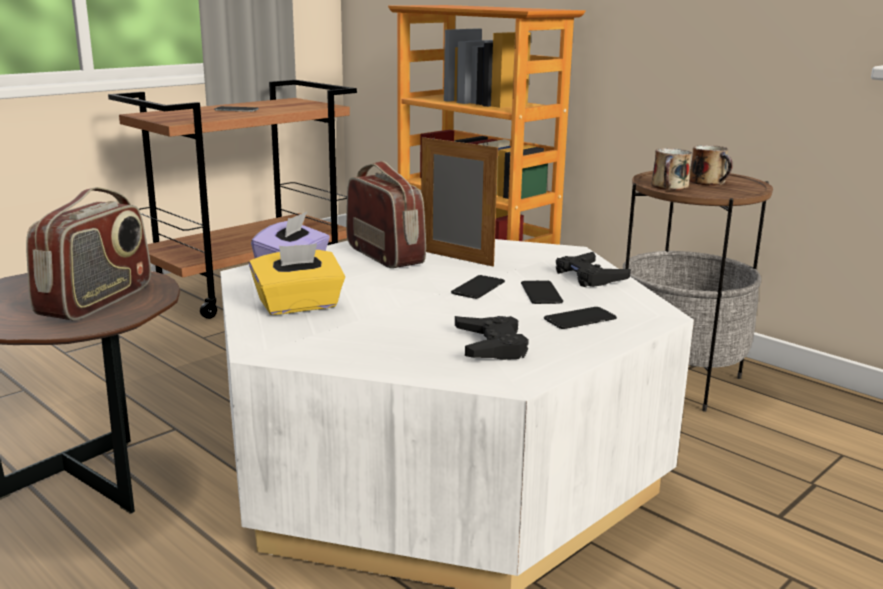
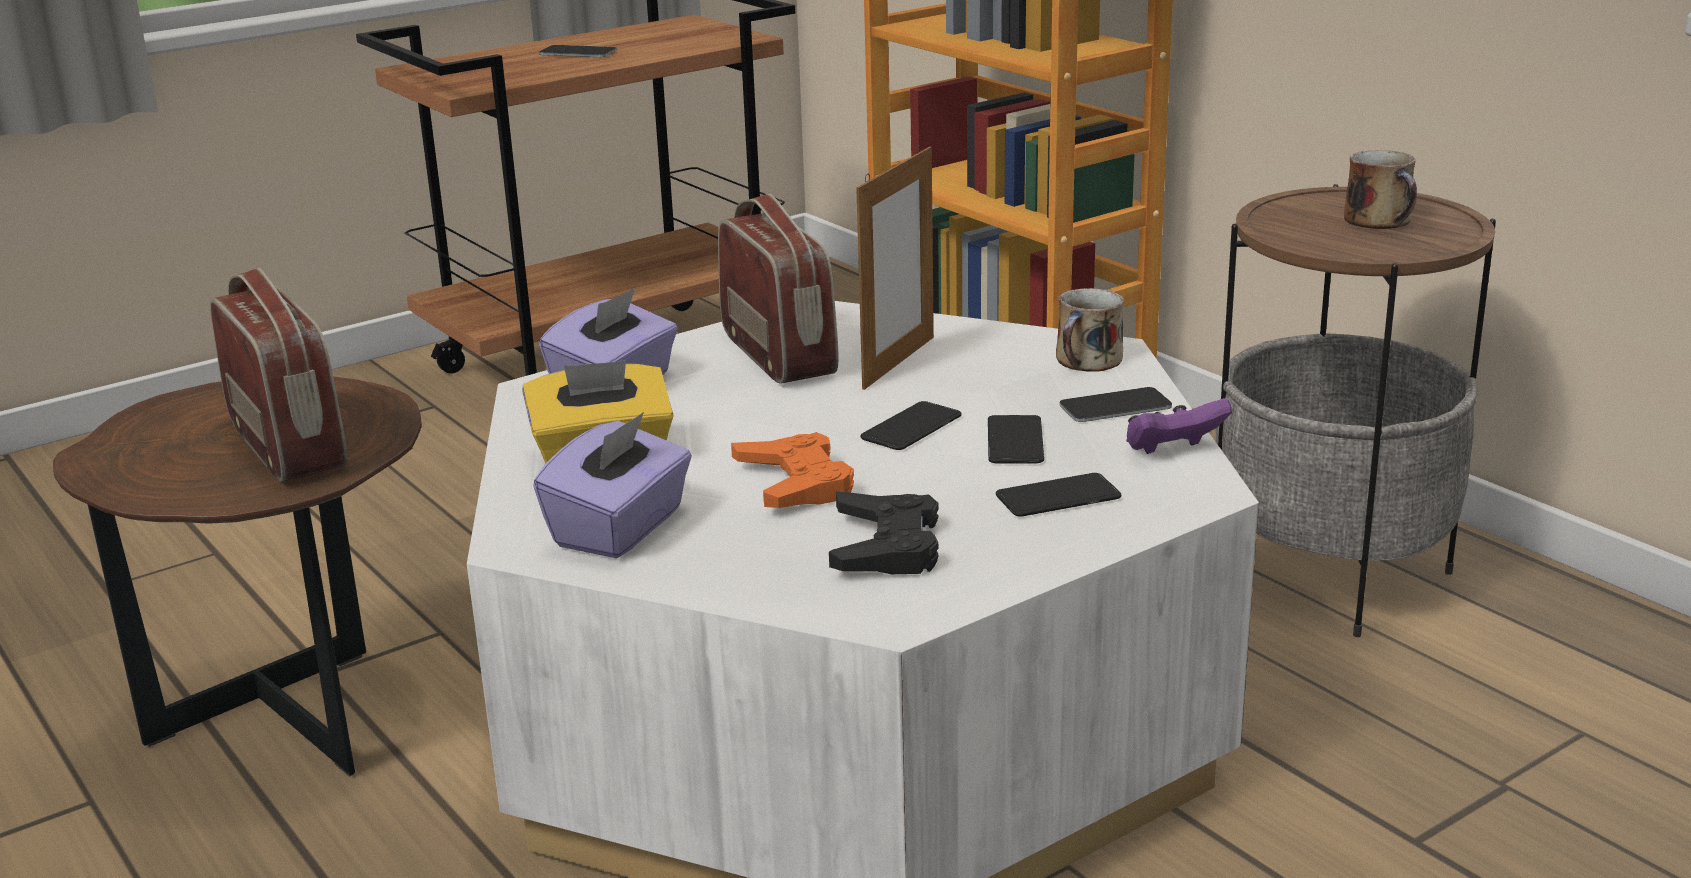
camera: 10 degrees right, 5 degrees up
(97, 301) = (289, 445): radio -> radio turned 60 degrees counterclockwise
(323, 341) = (621, 528): none -> purple tissue box
(422, 316) = (795, 483): none -> orange game controller
(456, 258) = (898, 362): picture frame -> picture frame turned 75 degrees clockwise
(589, 276) = (1115, 406): black game controller -> phone
(632, 296) = (1172, 451): none -> purple game controller
(669, 186) = (1295, 233): mug -> mug (1088, 361)

